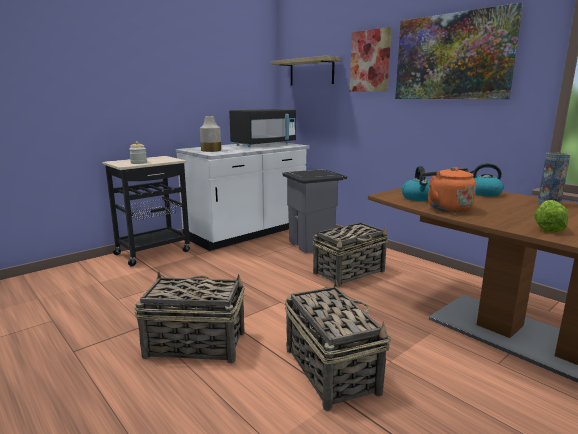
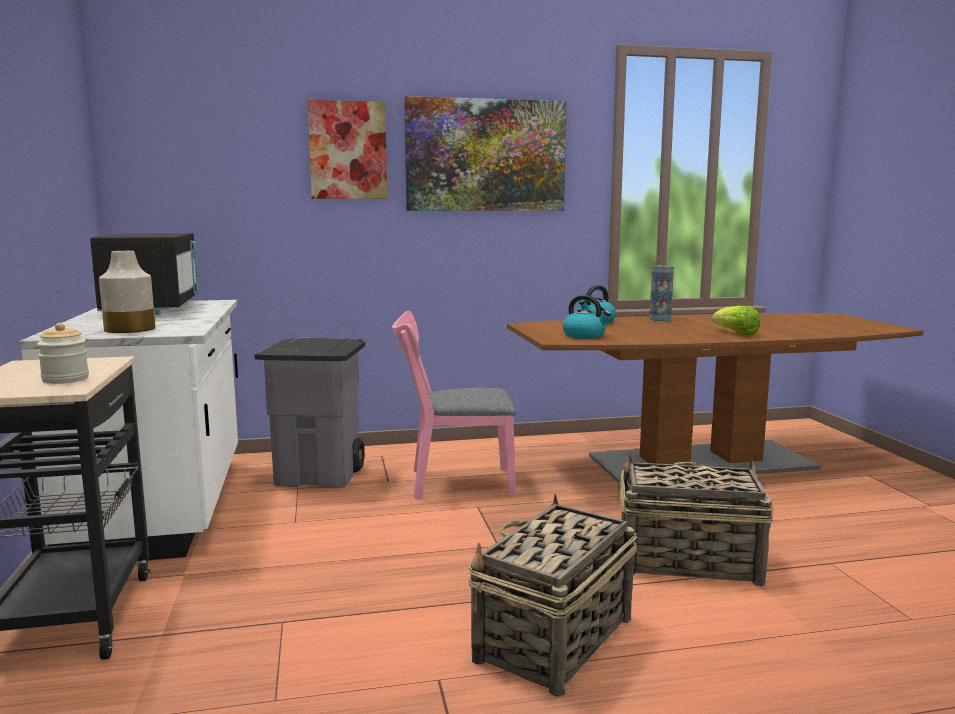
camera: 60 degrees left, 5 degrees down
(311, 72) = (205, 160): shelf -> none
(349, 272) = (453, 482): basket -> pink chair
(446, 208) = (640, 337): orange kettle -> none

